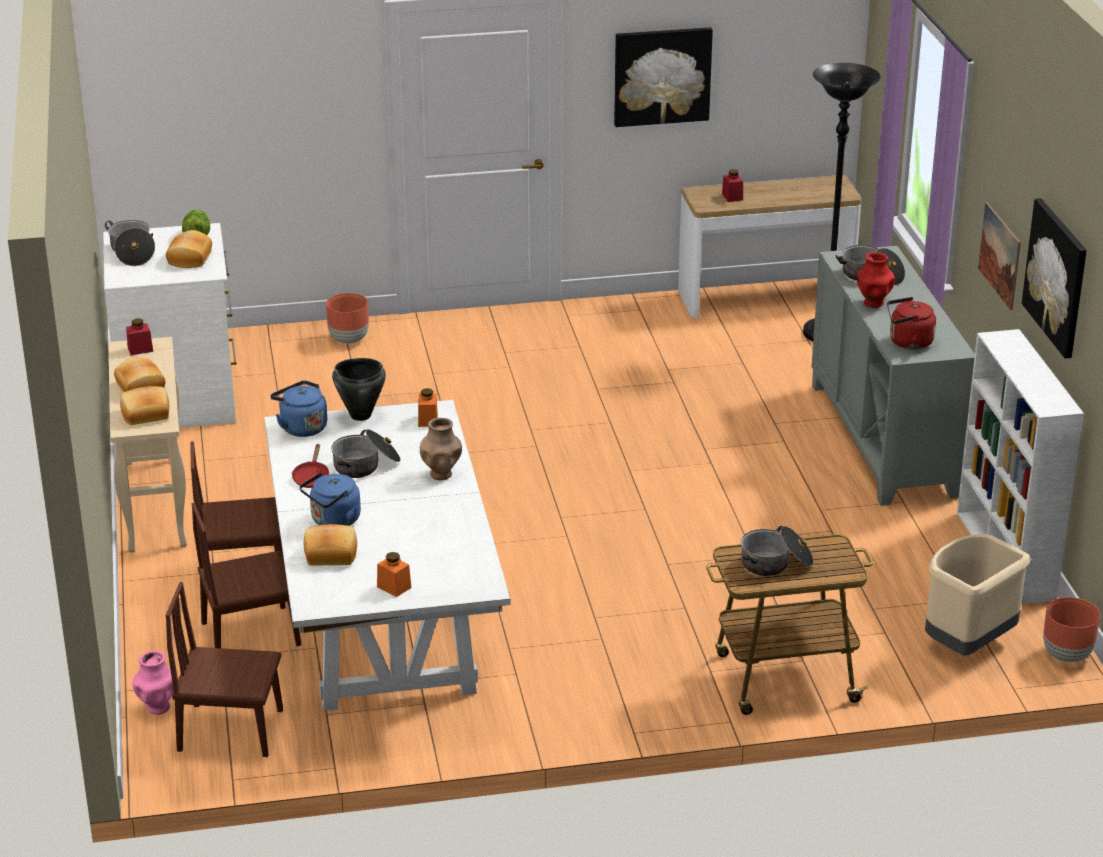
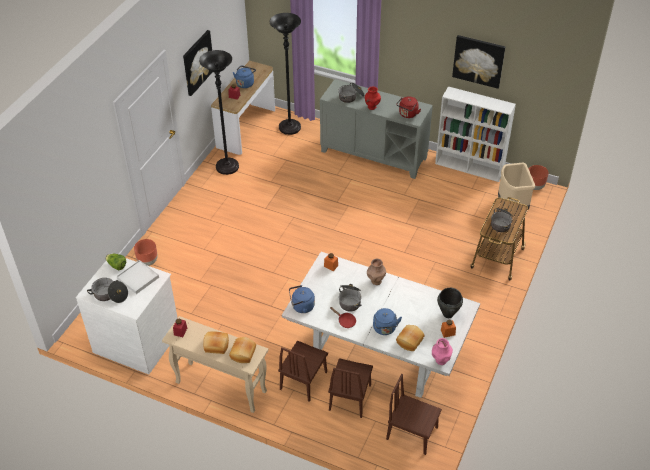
camera: 55 degrees left, 15 degrees up
(158, 707) = (378, 451): pink vase -> pink vase (440, 360)
(188, 259) = (138, 278): bread -> white tray
(231, 730) = (412, 433): brown chair -> brown chair turned 75 degrees clockwise
(360, 415) = (308, 284): black cooking pot -> black cooking pot (447, 314)
(647, 319) = (227, 167): none -> black floor lamp
(780, 193) = (245, 83): none -> blue kettle
(999, 255) = (420, 63): picture -> none

